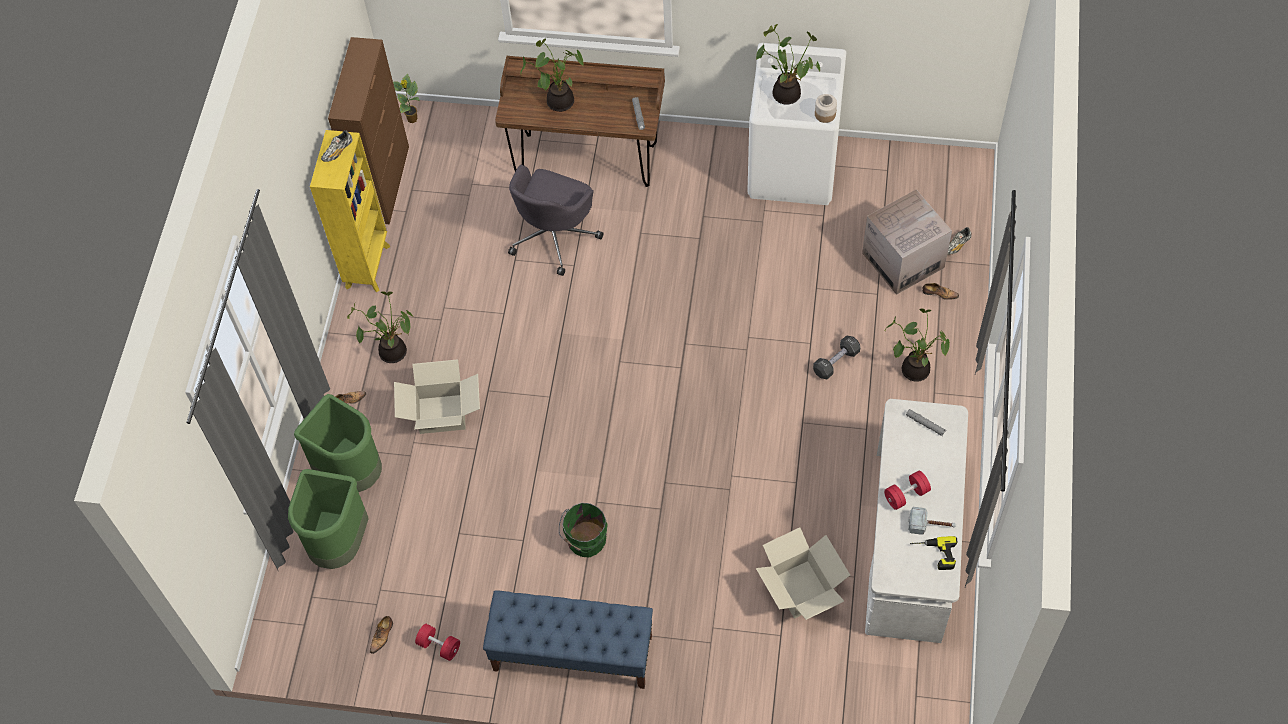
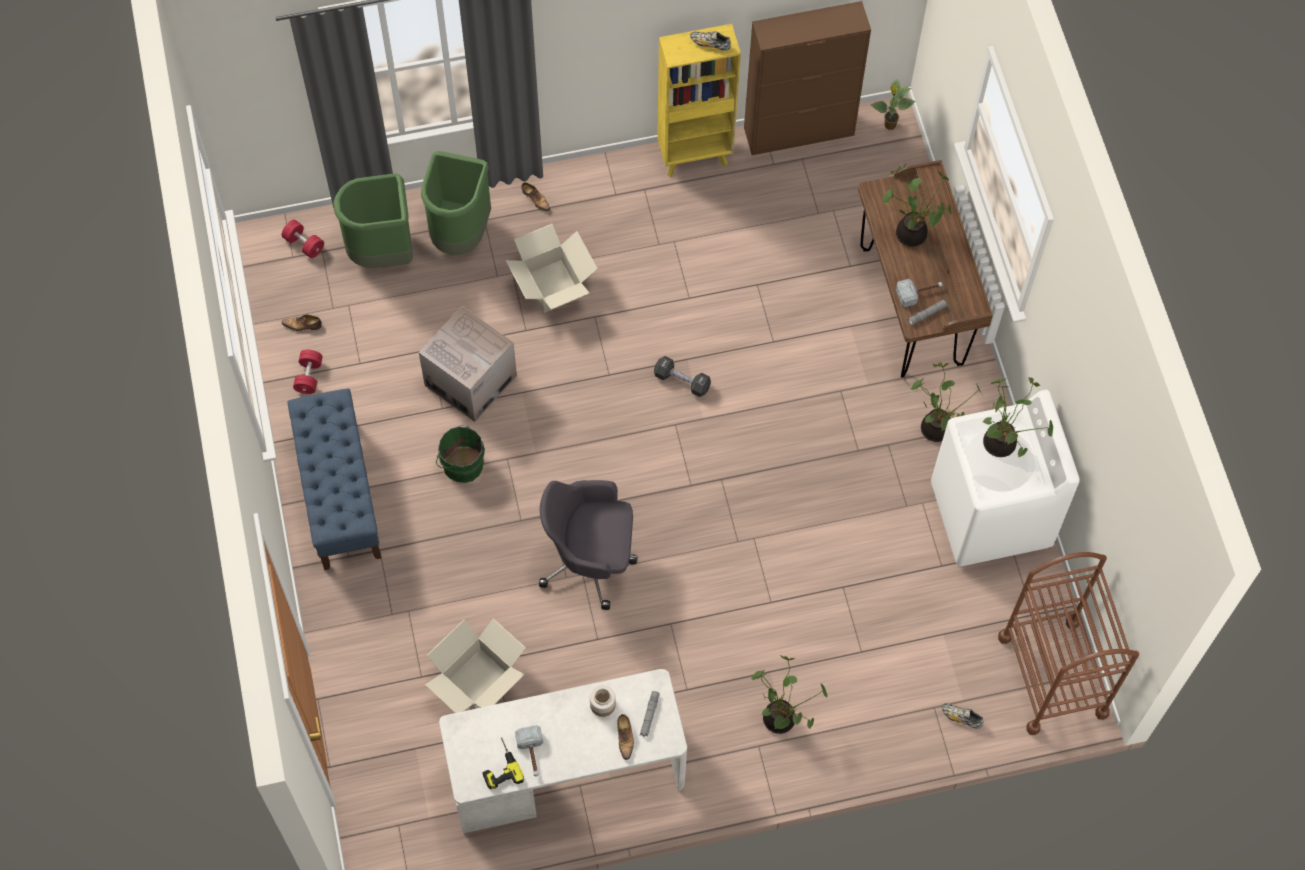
camera: 65 degrees right, 5 degrees up
(392, 350) = (607, 215): potted plant -> potted plant (938, 427)
(554, 236) = (802, 310): grey office chair -> grey office chair (590, 559)
(616, 114) = (919, 292): none -> hammer
(824, 114) = (989, 490): jar -> jar (602, 704)
(836, 362) = (757, 635): black dumbbell -> black dumbbell (682, 381)
(903, 260) = (917, 666): cardboard box -> cardboard box (470, 380)
(906, 495) = (558, 719): red dumbbell -> red dumbbell (304, 244)
(939, 293) = (888, 716): shoe -> shoe (625, 737)
(942, 174) = (1052, 675): none -> brown cart

